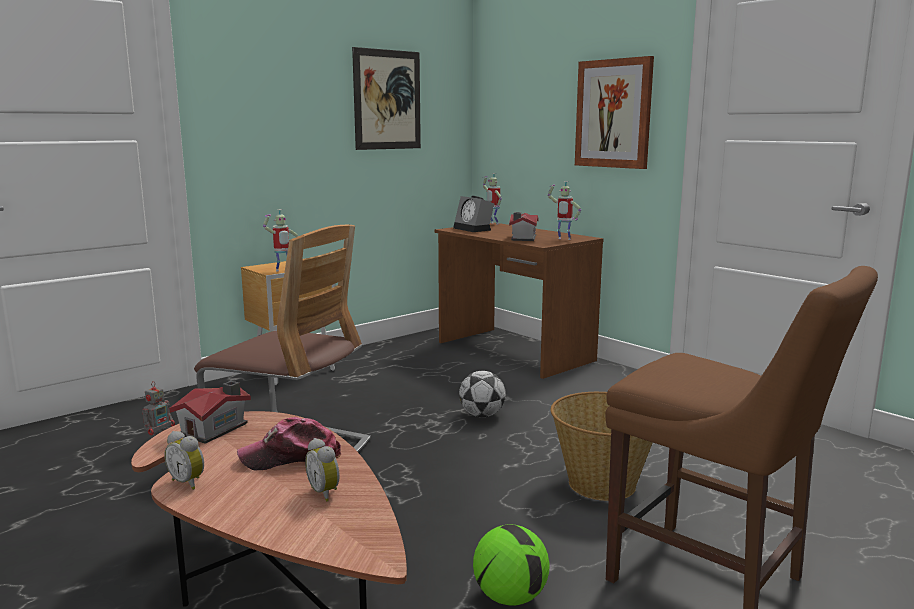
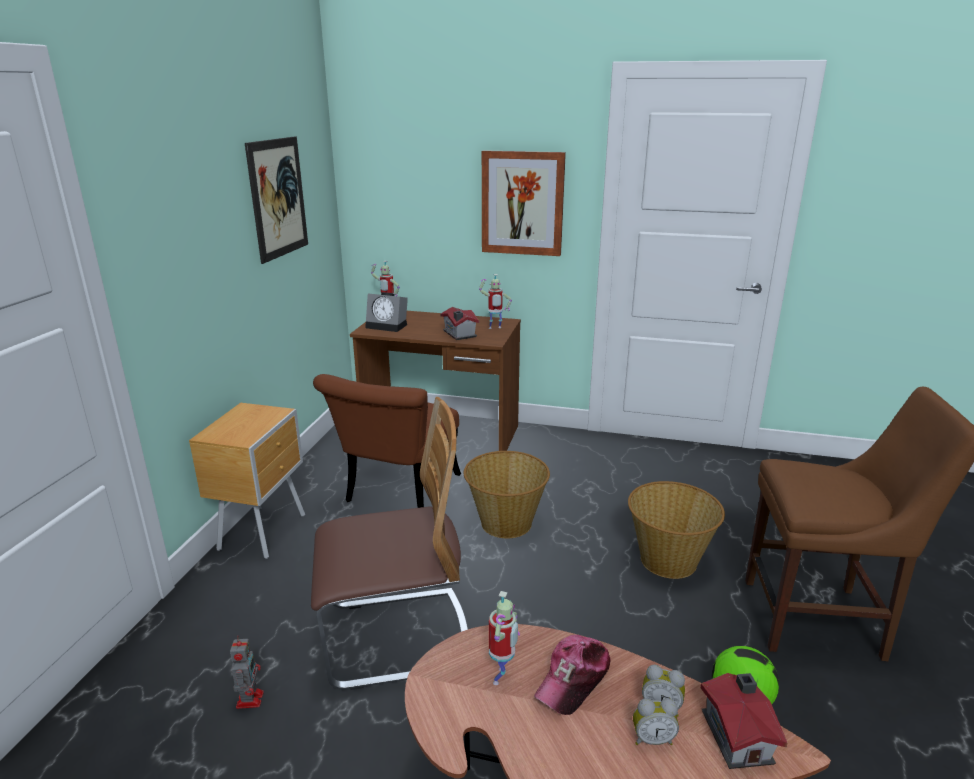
camera: 35 degrees left, 10 degrees up
(189, 482) = (542, 762): alarm clock -> alarm clock (652, 738)
(216, 429) = (455, 680): toy house -> toy house (737, 735)
(283, 270) = (254, 434): toy robot -> toy robot (502, 677)
(419, 376) = (397, 494): none -> brown chair
(482, 415) = (506, 522): football -> basket

